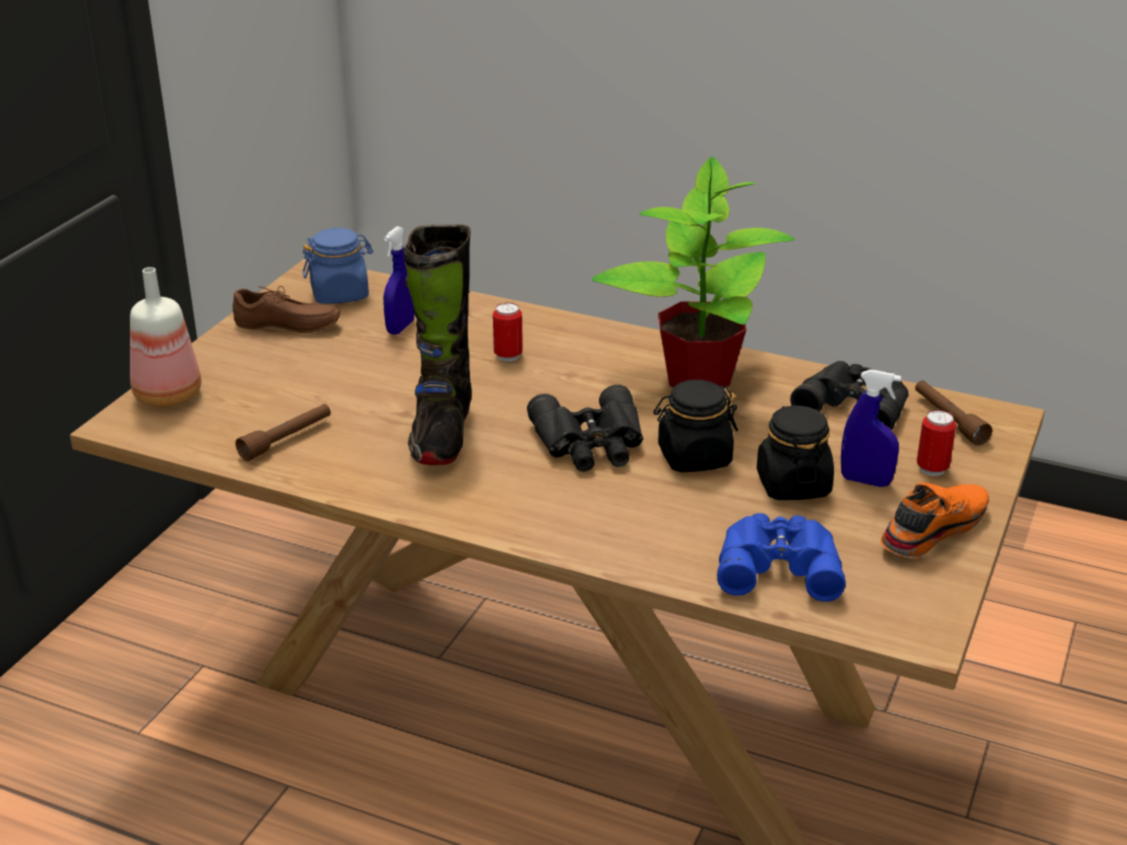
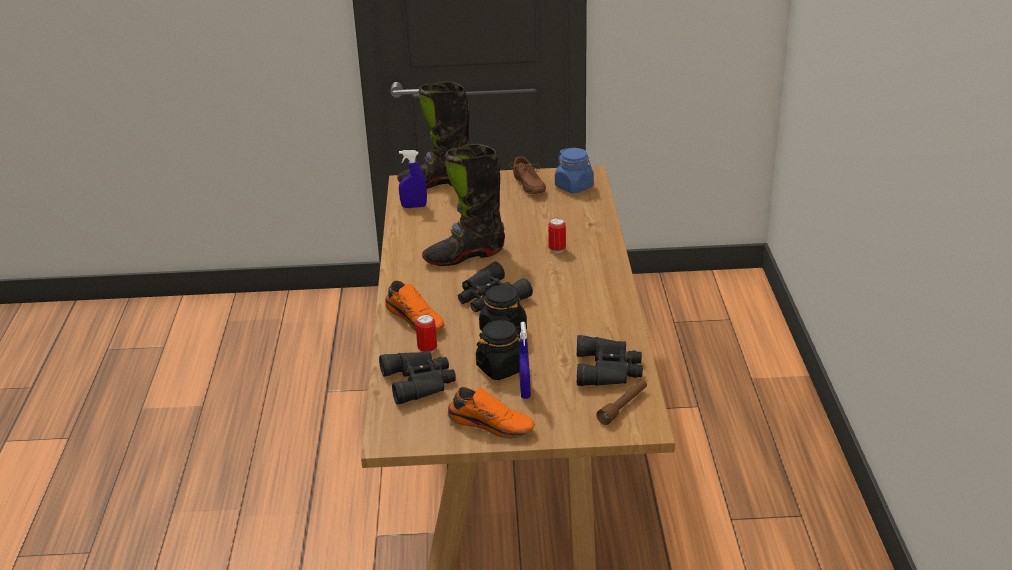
camera: 65 degrees right, 0 degrees up
(166, 396) = (436, 182): bottle -> black boot
(286, 439) = (425, 221): brown flashlight -> none
(400, 327) = (556, 212): blue spray bottle -> blue spray bottle (414, 206)
(592, 523) = (416, 318): none -> orange shoe
(697, 378) = (589, 310): potted plant -> none
(778, 564) = (420, 381): blue binoculars -> black binoculars
(932, 469) = (558, 411): can -> can (427, 349)

